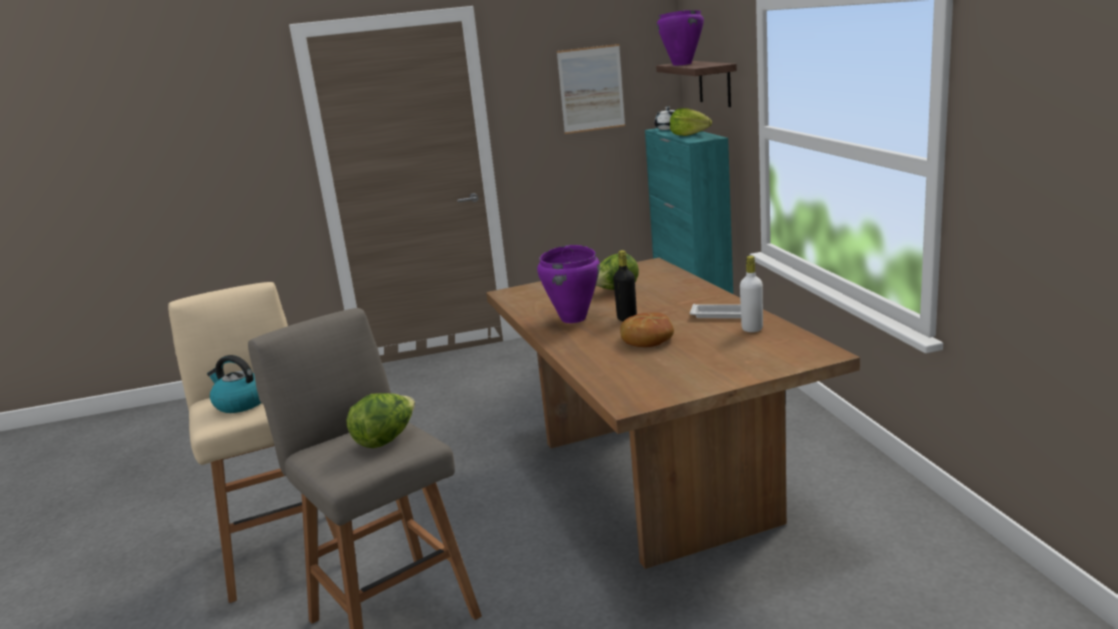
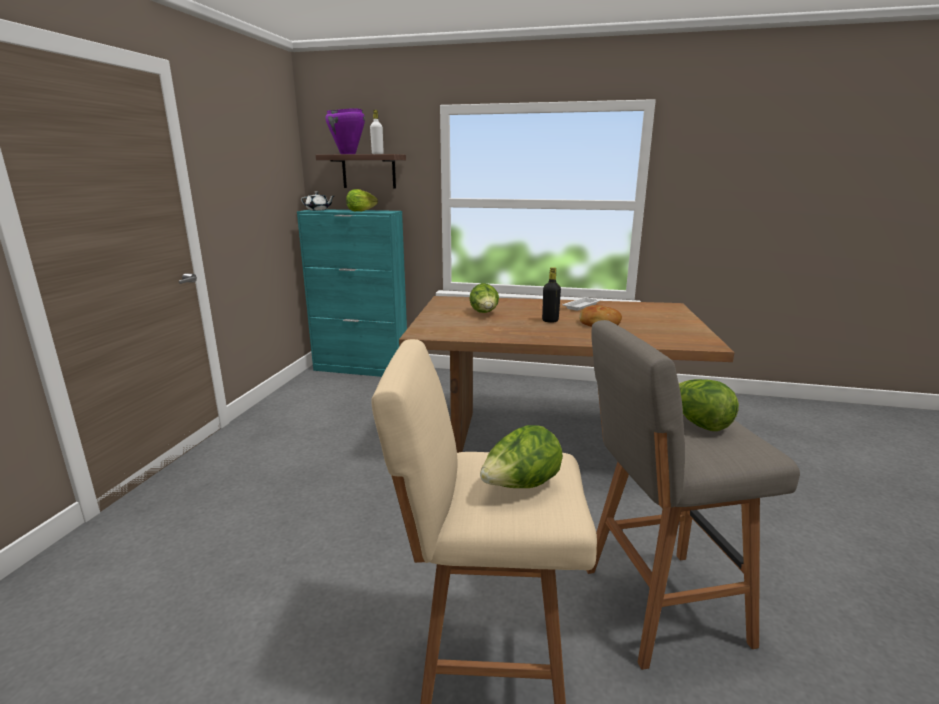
camera: 65 degrees left, 0 degrees up
(240, 403) = (520, 486): kettle -> lettuce
(574, 318) = (525, 330): purple cooking pot -> none
(591, 89) = (258, 171): picture -> none
(752, 329) = (615, 307): white bottle -> white bottle (377, 154)

